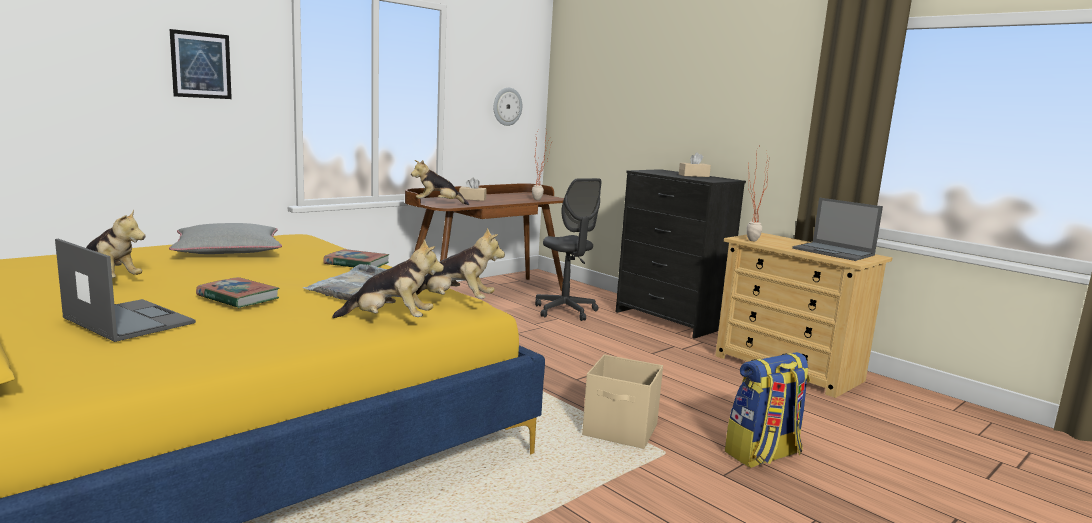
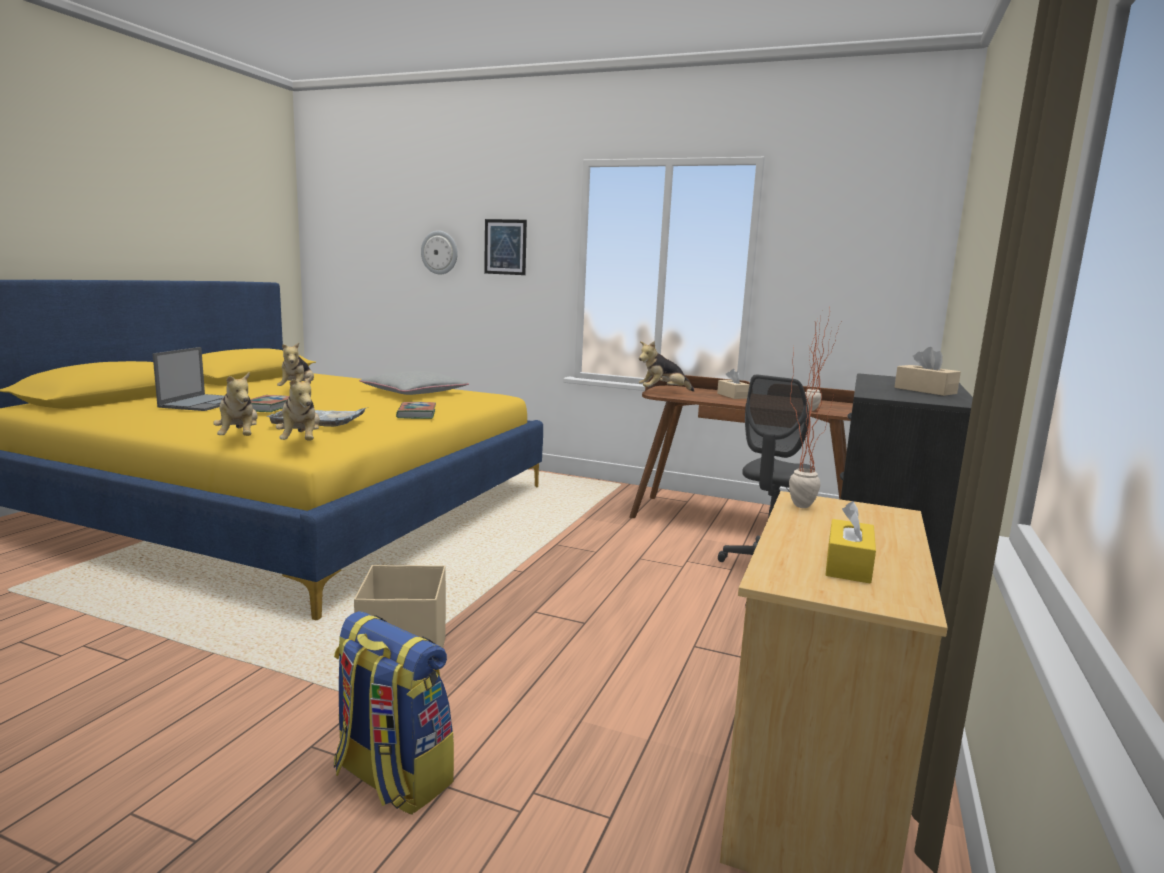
camera: 65 degrees right, 0 degrees up
(438, 204) = (663, 392): plush toy -> plush toy turned 75 degrees counterclockwise
(507, 106) = (862, 283): wall clock -> wall clock (439, 252)
(834, 252) = (848, 565): laptop -> yellow tissue box

